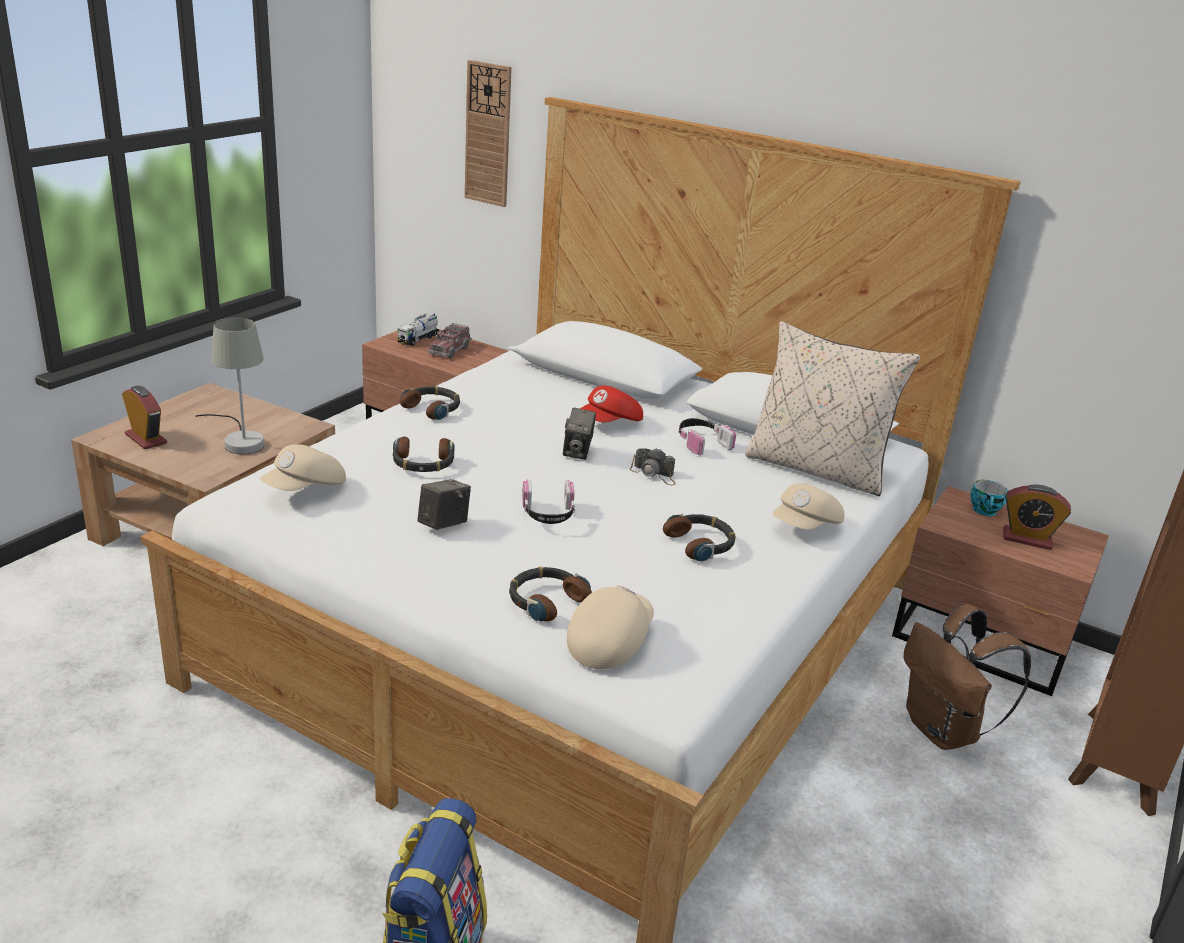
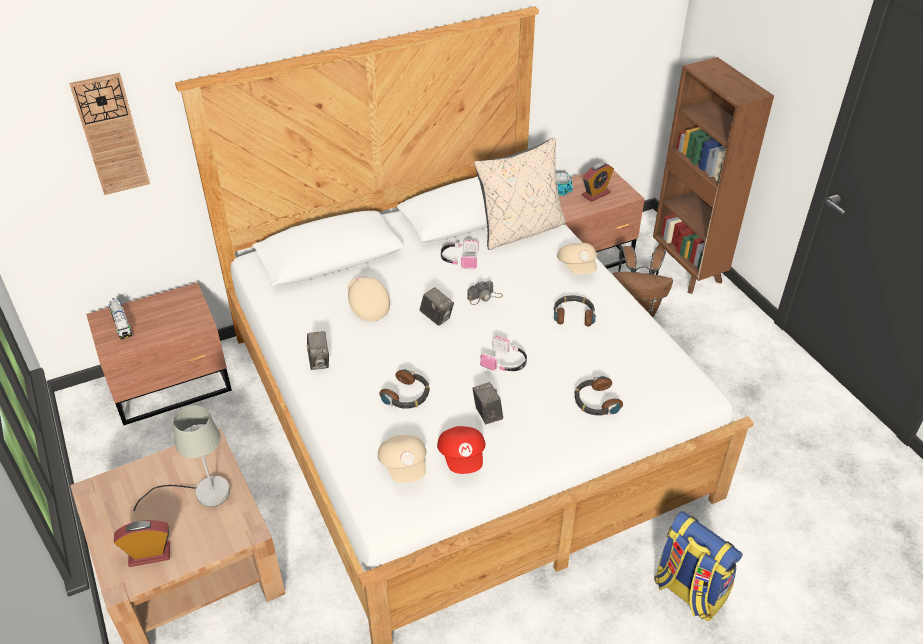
camera: 55 degrees left, 15 degrees up
(432, 408) = (319, 361): headphones -> camera
(449, 350) = (160, 315): toy truck -> none
(609, 641) = (646, 393): beige cap -> beige cap (367, 305)
(610, 423) = (405, 286): red cap -> red cap (463, 457)

